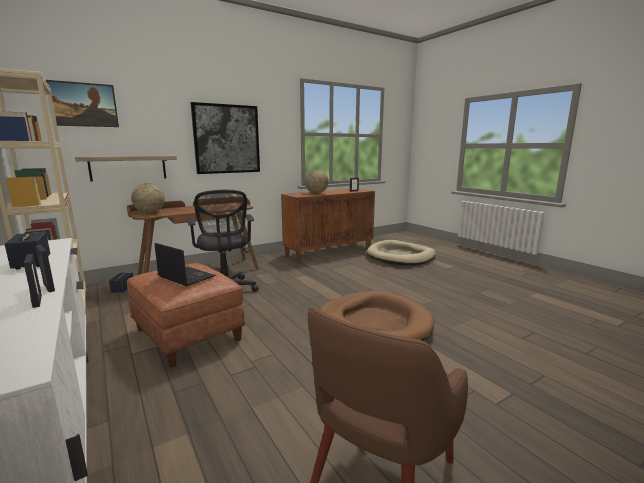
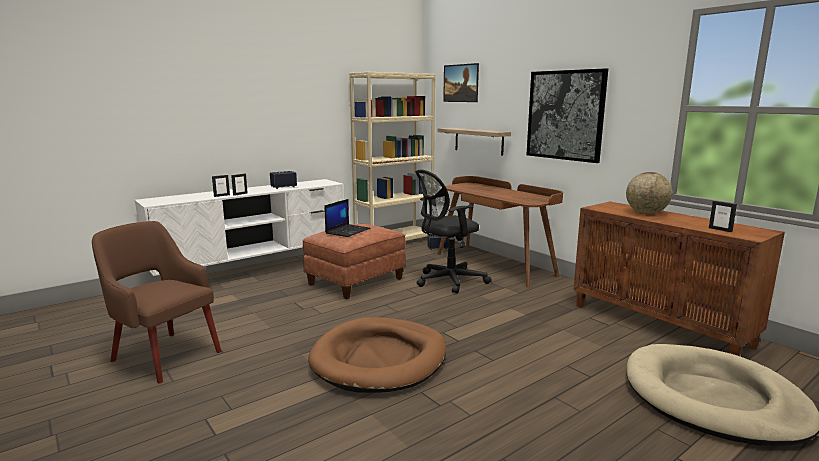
camera: 85 degrees right, 0 degrees up
(150, 213) = (464, 186): globe -> none

